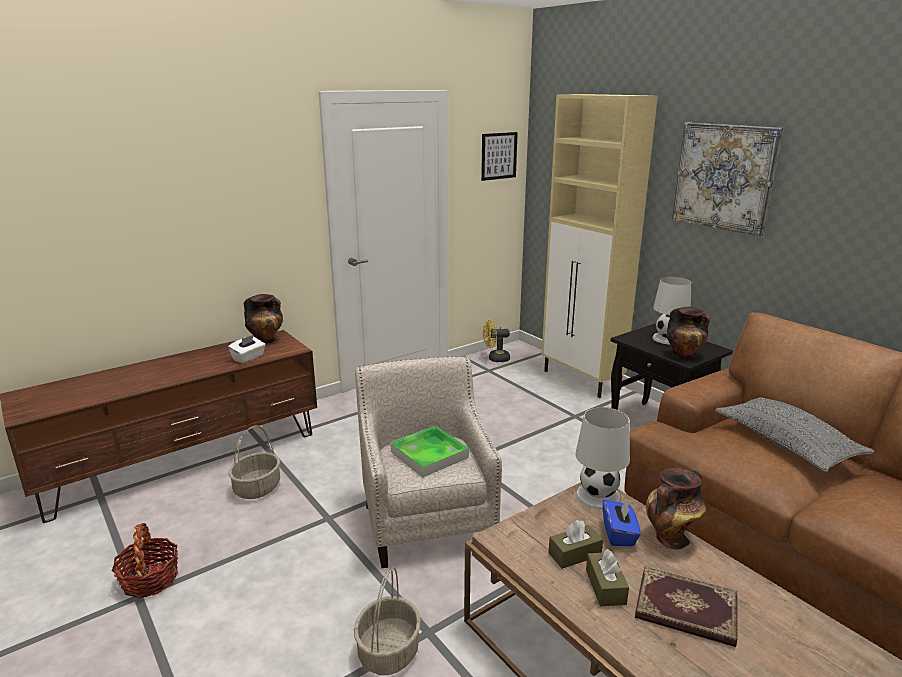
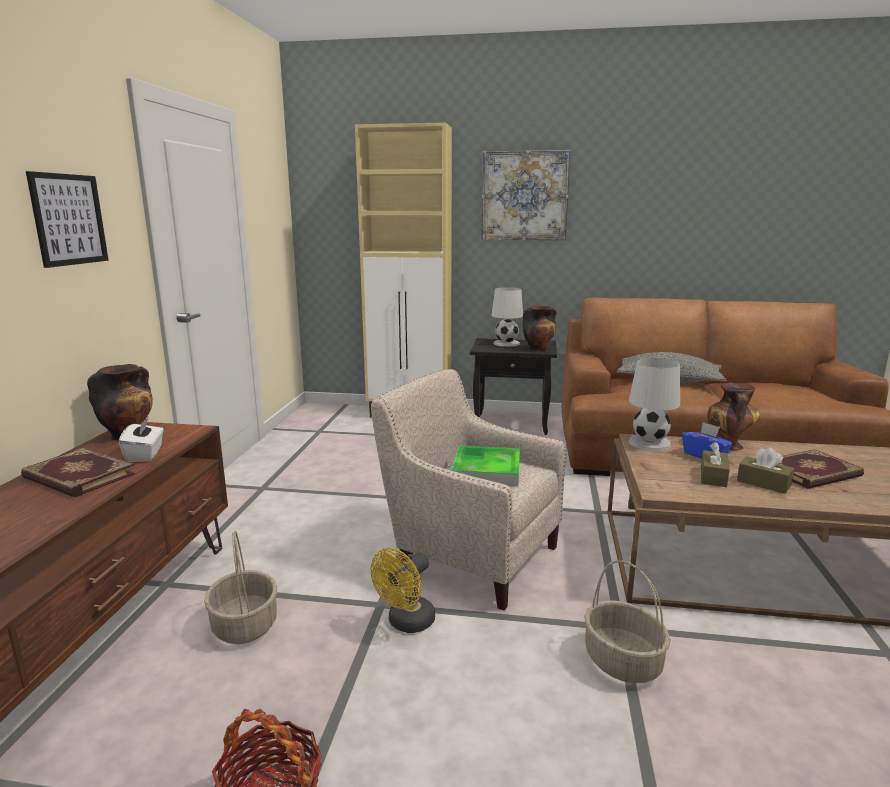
camera: 45 degrees left, 5 degrees down
(204, 361) = (77, 477): none -> book
(495, 359) = (309, 421): yellow fan -> yellow fan (406, 623)
(498, 156) = (275, 196): picture -> picture (69, 219)

